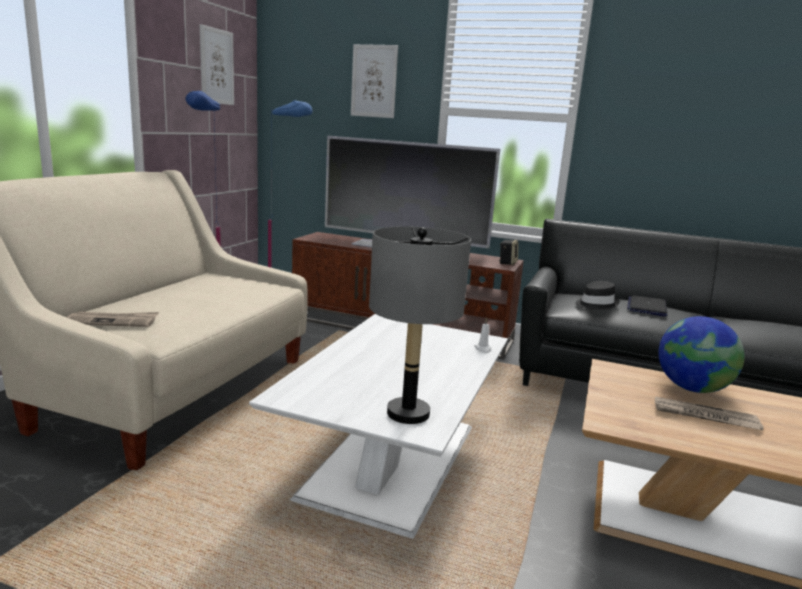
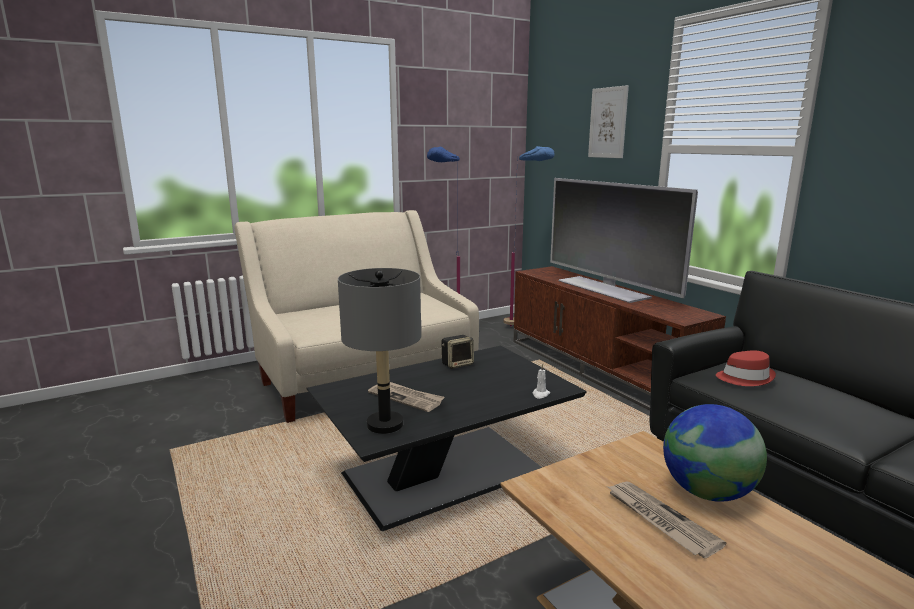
camera: 40 degrees right, 0 degrees up
(112, 321) = (305, 318): newspaper -> newspaper (406, 398)
(216, 66) = (478, 123): picture -> none
(392, 458) = (447, 471): white coffee table -> black coffee table
(507, 263) = (695, 316): speaker -> speaker (457, 364)
(595, 304) = (744, 378): black hat -> red hat
(646, 307) = (818, 394): laptop -> none

